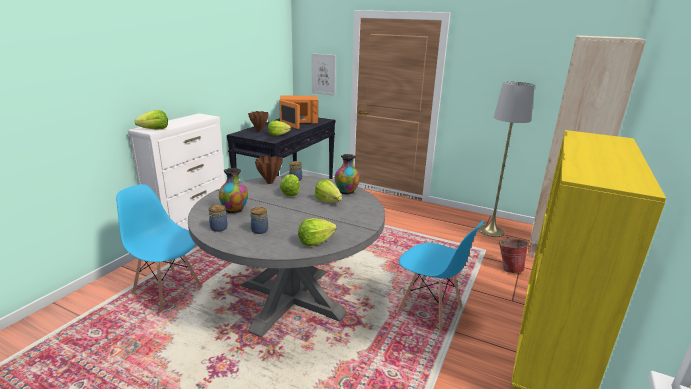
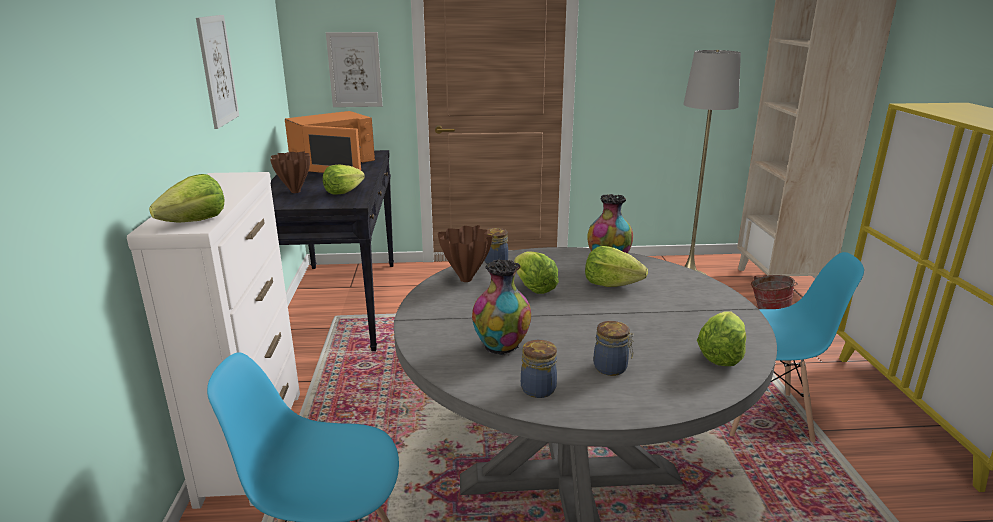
camera: 30 degrees left, 0 degrees up
(221, 68) = (217, 70): none -> picture

